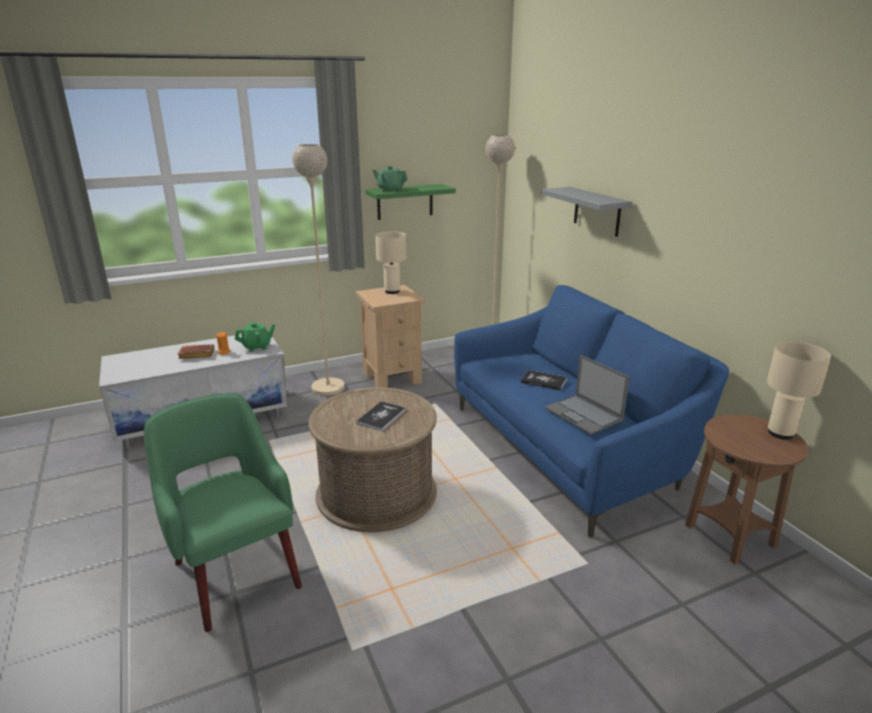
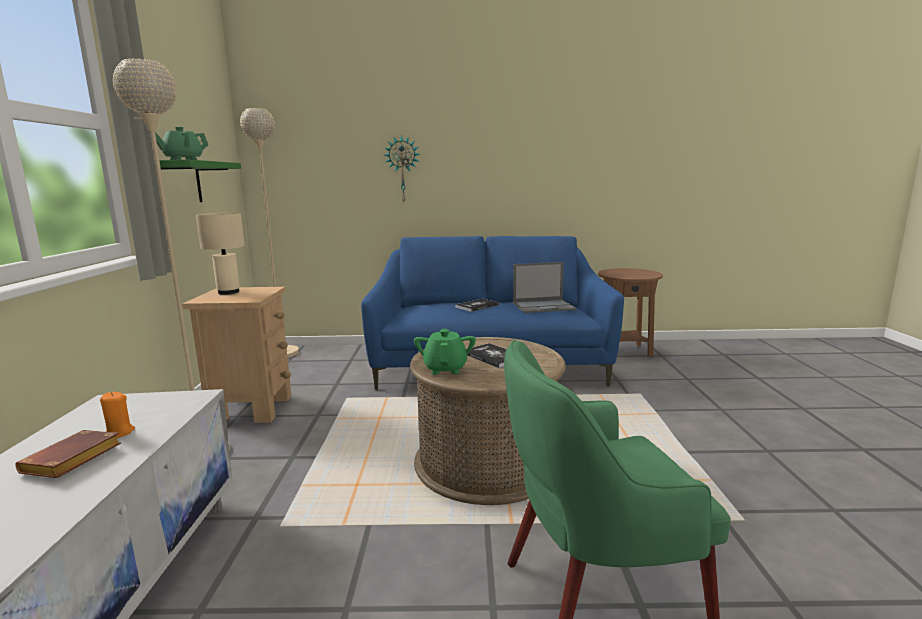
camera: 65 degrees left, 10 degrees down
(257, 347) = (157, 404): green teapot -> green teapot (445, 369)
(597, 211) = (402, 169): grey shelf -> wall clock
(781, 434) = (628, 269): beige table lamp -> none

